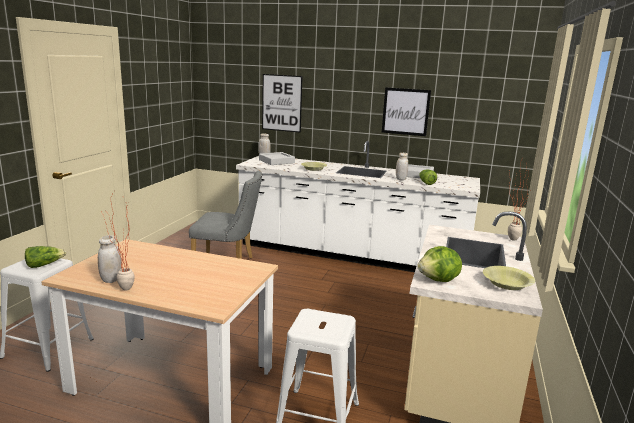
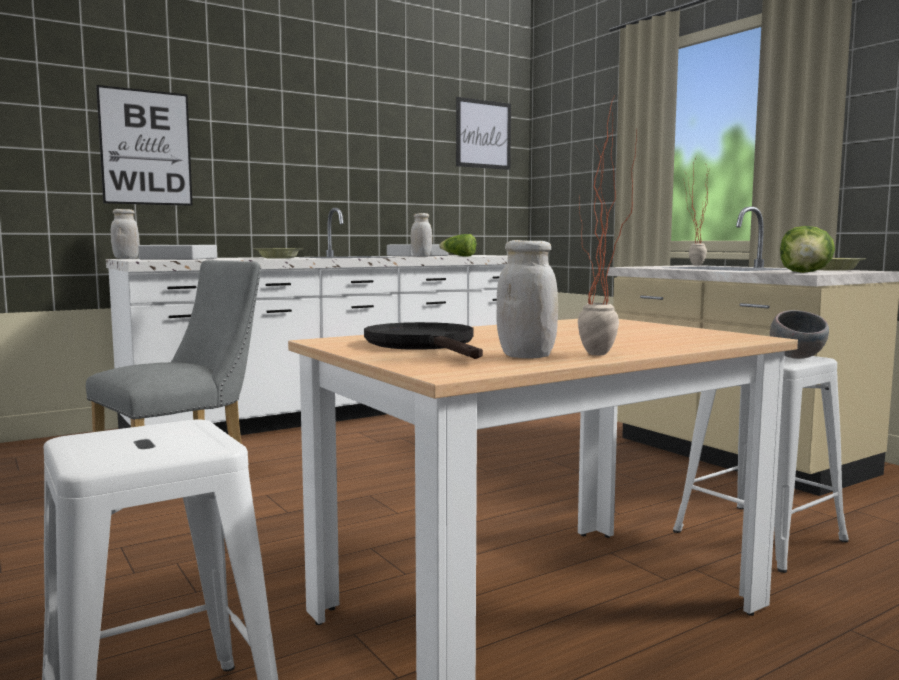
camera: 50 degrees left, 10 degrees down
(44, 265) = (166, 436): lettuce -> none
(127, 259) = (425, 345): none -> black frying pan
(327, 332) = (797, 358): none -> grey bowl
(405, 111) = (371, 161): picture -> picture (483, 134)

